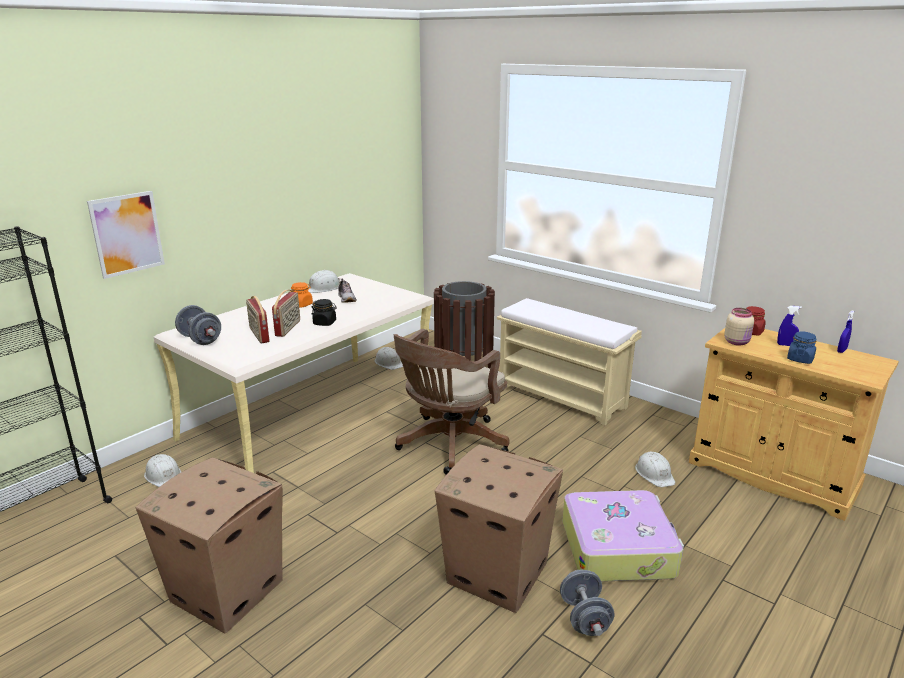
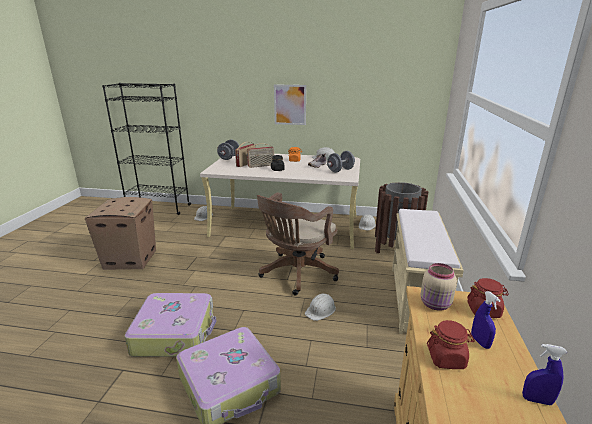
camera: 60 degrees right, 0 degrees up
(127, 234) = (222, 98): picture -> picture (290, 104)
(448, 446) = (296, 274): brown office chair -> brown office chair turned 60 degrees counterclockwise
(496, 572) = (175, 333): cardboard box -> suitcase
(584, 618) = (143, 386): grey dumbbell -> grey dumbbell (340, 170)
(654, 474) = (351, 382): white hard hat -> white hard hat (321, 310)
(800, 359) = (446, 358): blue jar -> red jar

